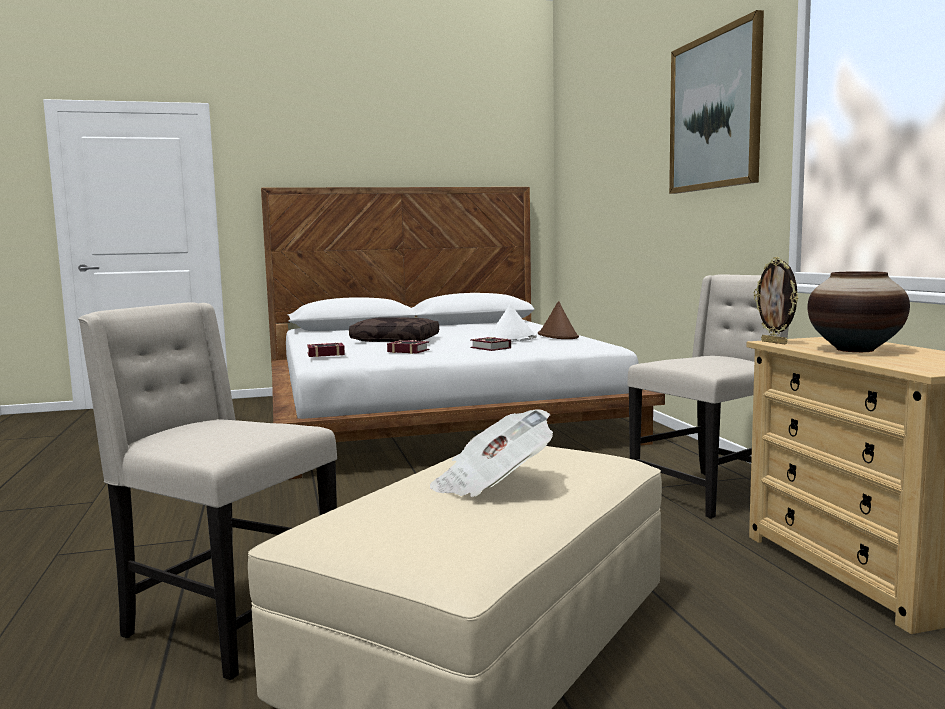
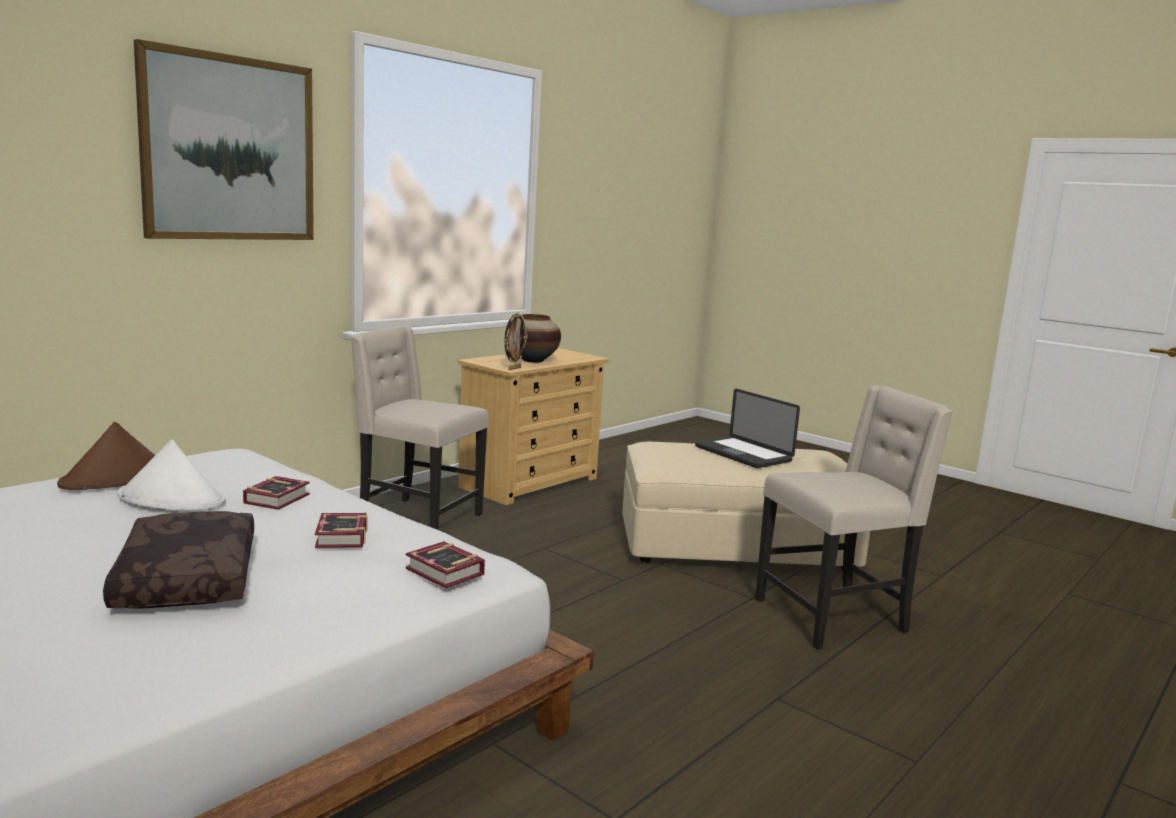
camera: 125 degrees left, 5 degrees up
(226, 623) = (834, 617): beige chair -> beige chair turned 105 degrees counterclockwise
(491, 485) = (743, 454): newspaper -> laptop

